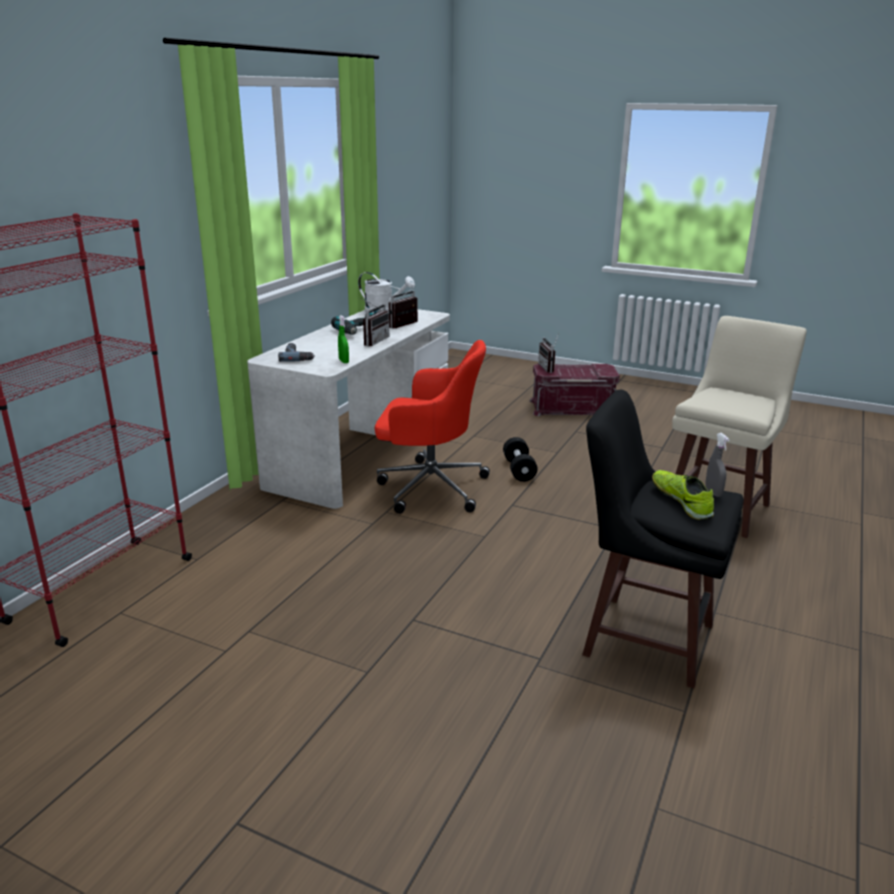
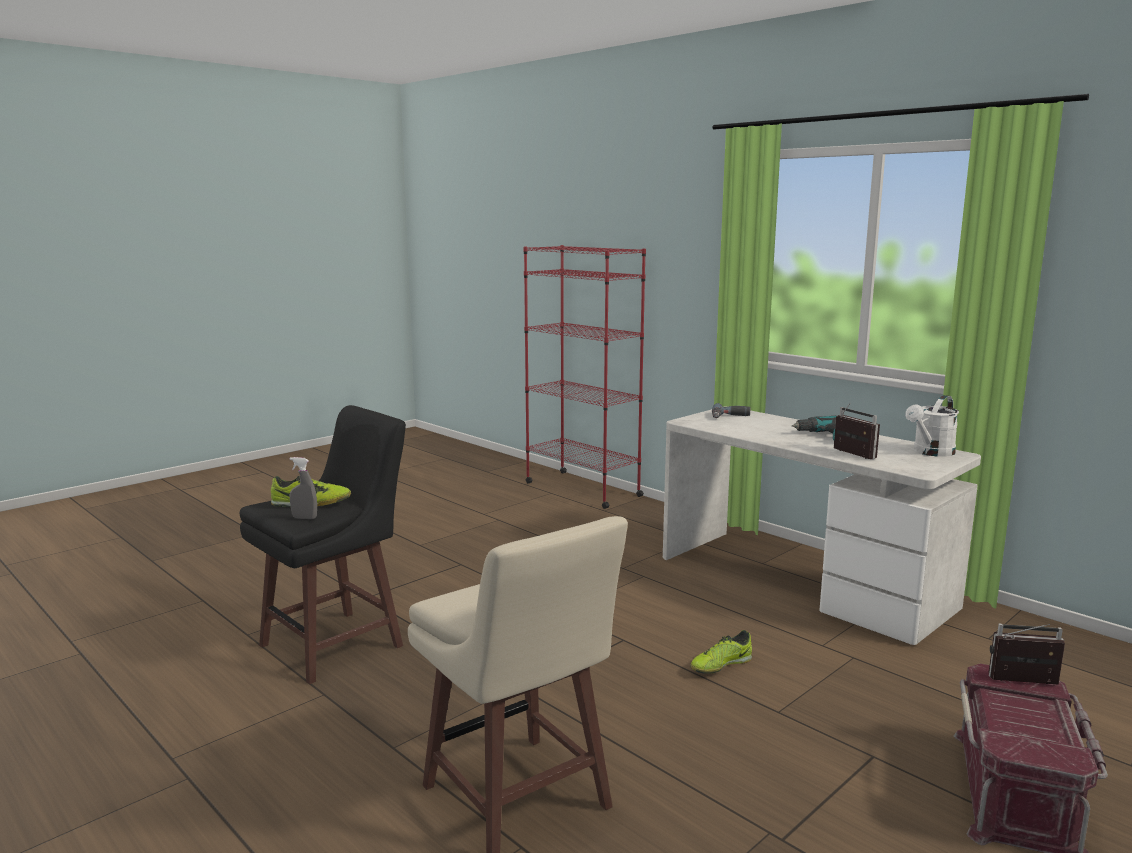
camera: 110 degrees right, 10 degrees down
(344, 361) = (708, 426): green spray bottle -> none
(373, 341) = (780, 439): radio -> none
(429, 487) = (691, 603): red office chair -> none
(519, 470) = (720, 665): black dumbbell -> shoe

